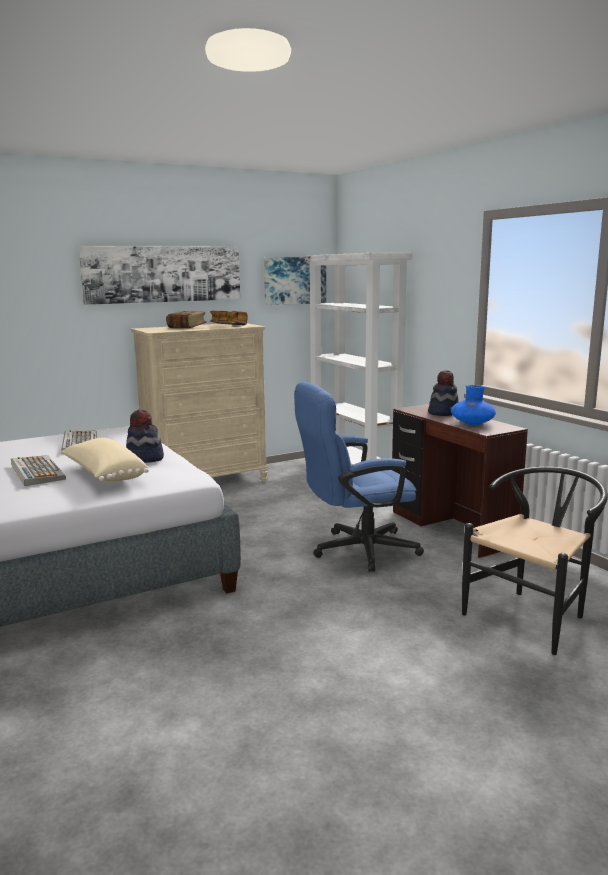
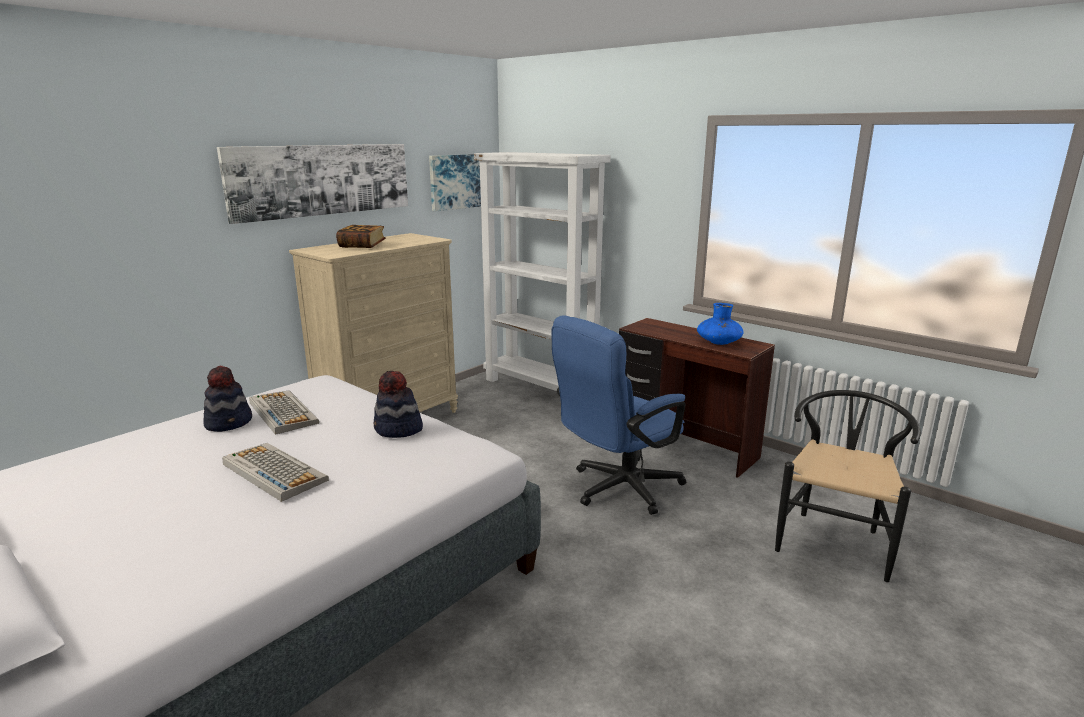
camera: 20 degrees left, 5 degrees up
(104, 474) = (373, 464): beige pillow -> none
(229, 326) = (407, 240): book -> none
(444, 413) = (675, 330): hat -> hat (229, 423)

